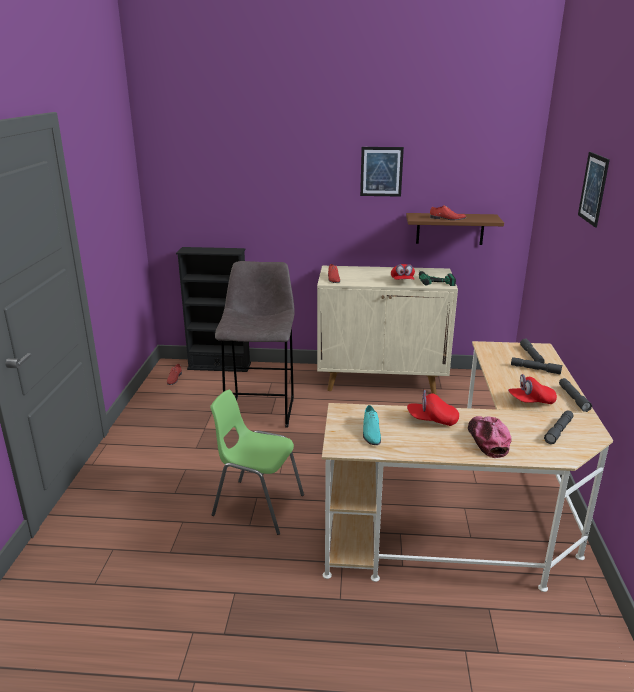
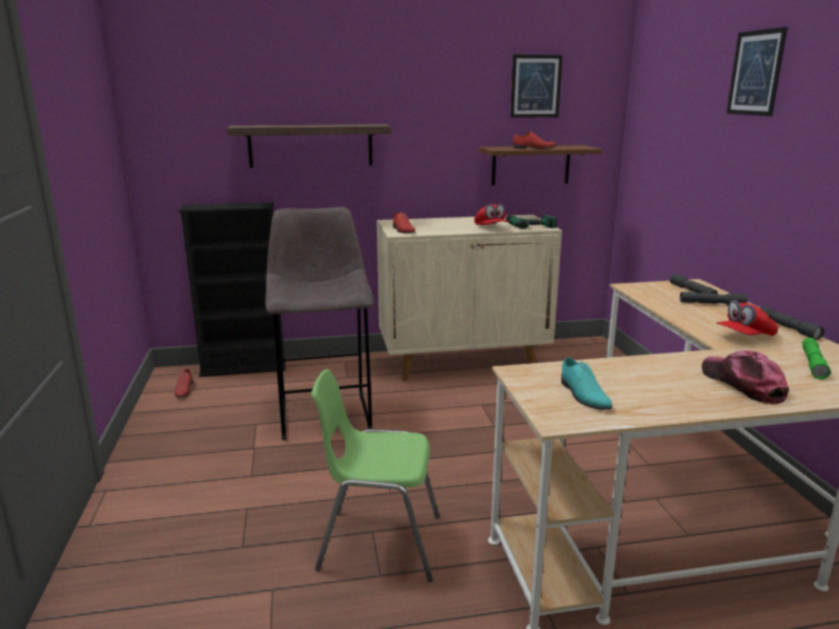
camera: 15 degrees left, 5 degrees down
(274, 207) = (311, 145): none -> shelf
(381, 171) = (447, 94): picture -> picture (535, 86)
(432, 420) = (649, 370): red cap -> none
(558, 431) = (813, 364): grey flashlight -> green flashlight

